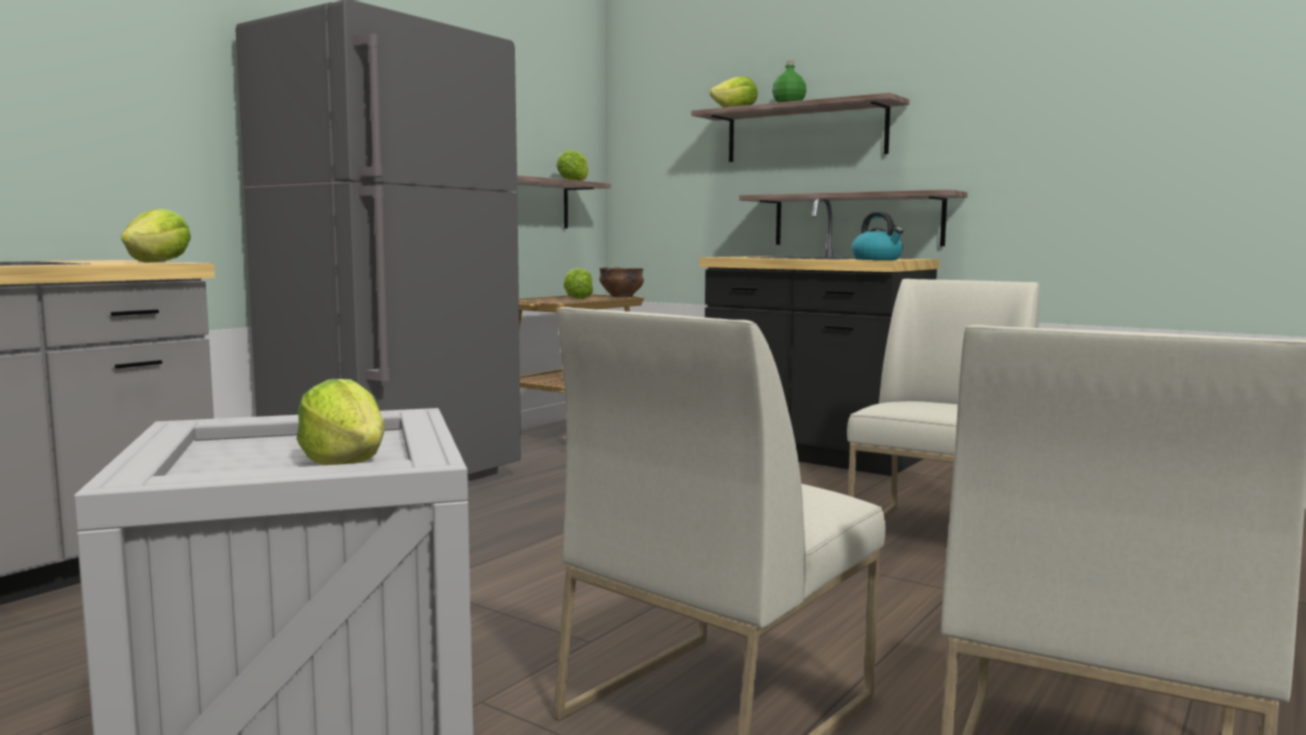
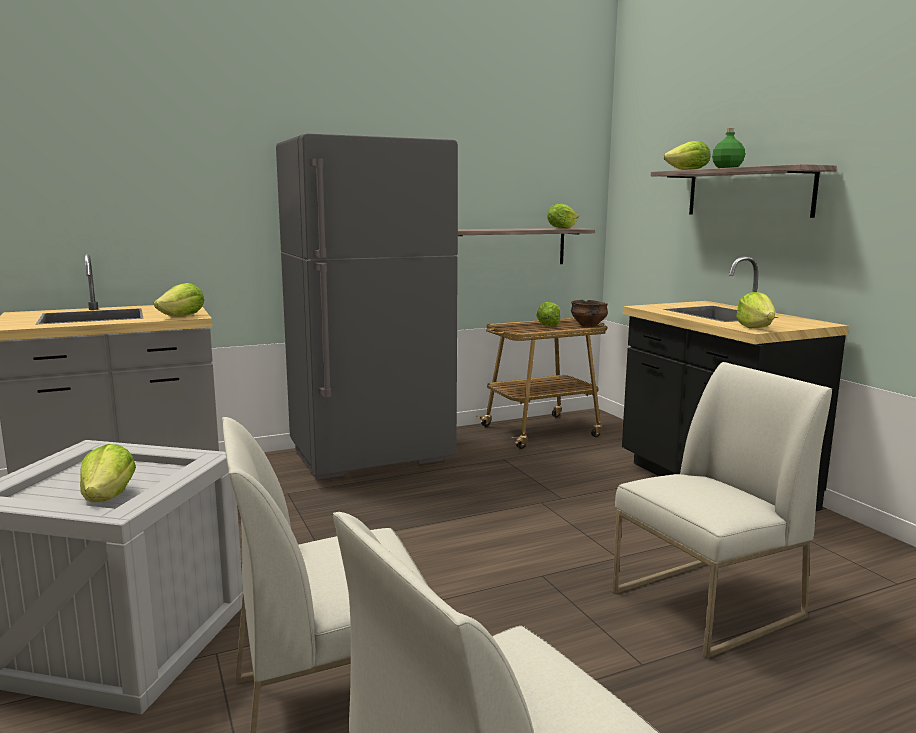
camera: 30 degrees right, 5 degrees up
(857, 220) = (783, 277): shelf -> none
(877, 259) = (755, 328): kettle -> lettuce

